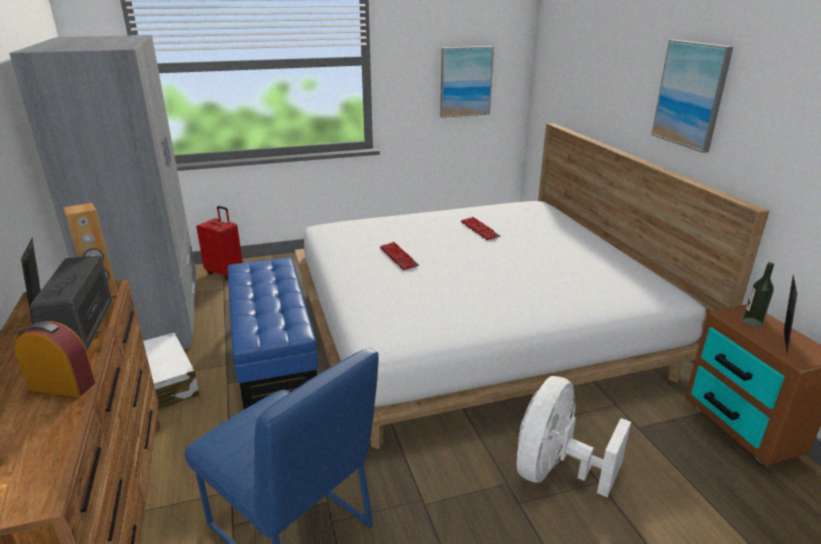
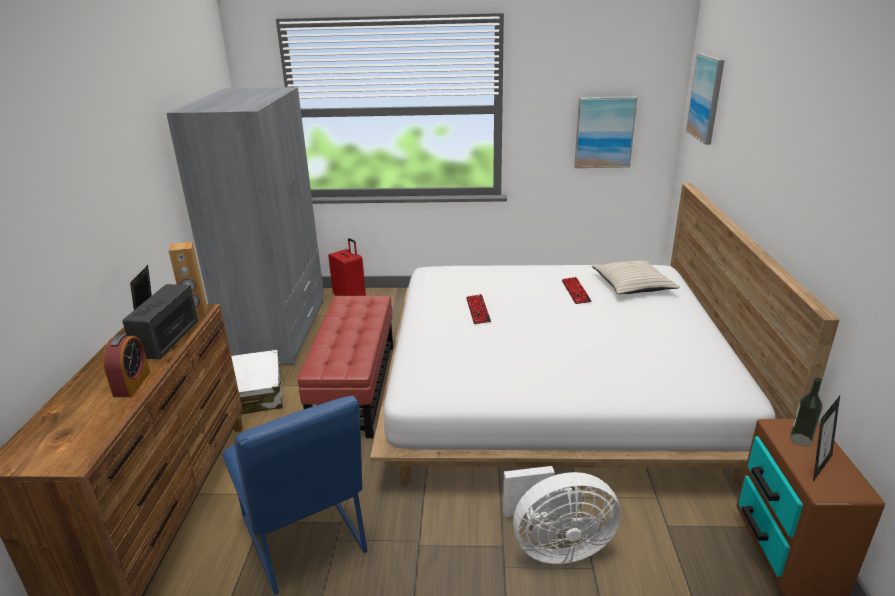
camera: 20 degrees right, 0 degrees up
(62, 386) = (132, 384): alarm clock -> alarm clock turned 60 degrees clockwise
(275, 359) = (356, 387): blue ottoman -> red ottoman
(525, 219) = (632, 285): none -> beige pillow
(555, 471) = (555, 547): white fan -> white fan turned 150 degrees counterclockwise
(691, 94) = (795, 176): picture -> picture (706, 98)

